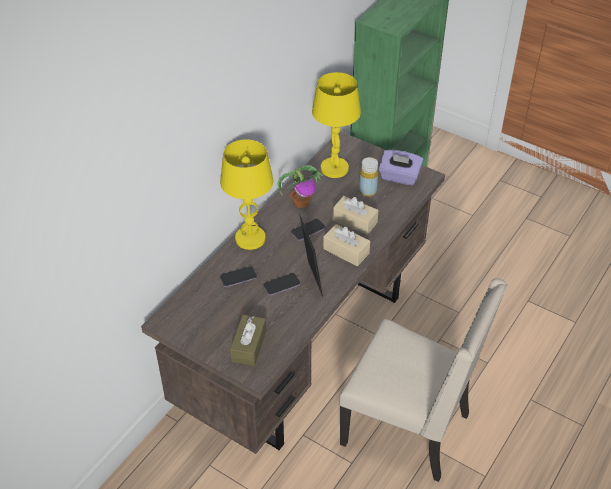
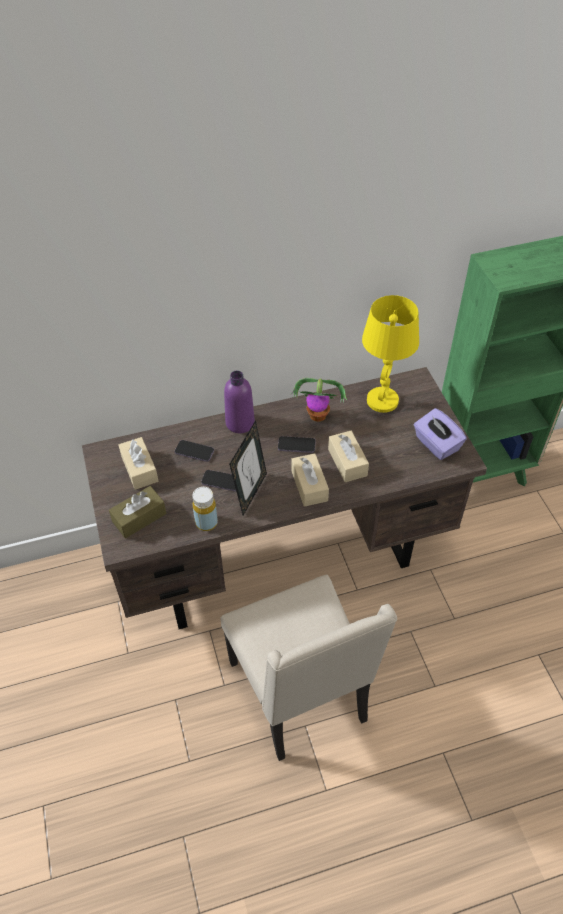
camera: 40 degrees right, 5 degrees up
(209, 314) = (139, 469): none -> beige tissue box
(250, 239) = (240, 423): yellow table lamp -> purple bottle
(367, 191) = (390, 440): yellow bottle -> yellow bottle (206, 523)

